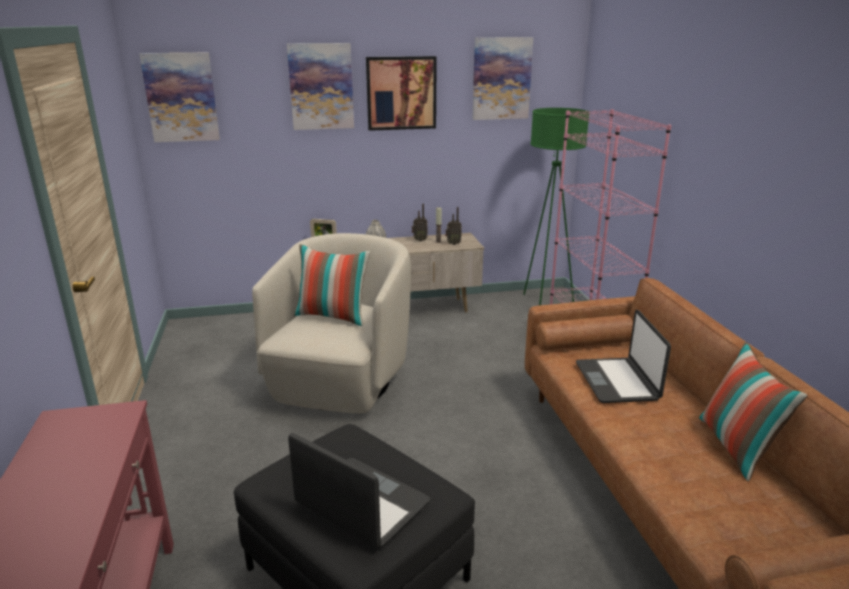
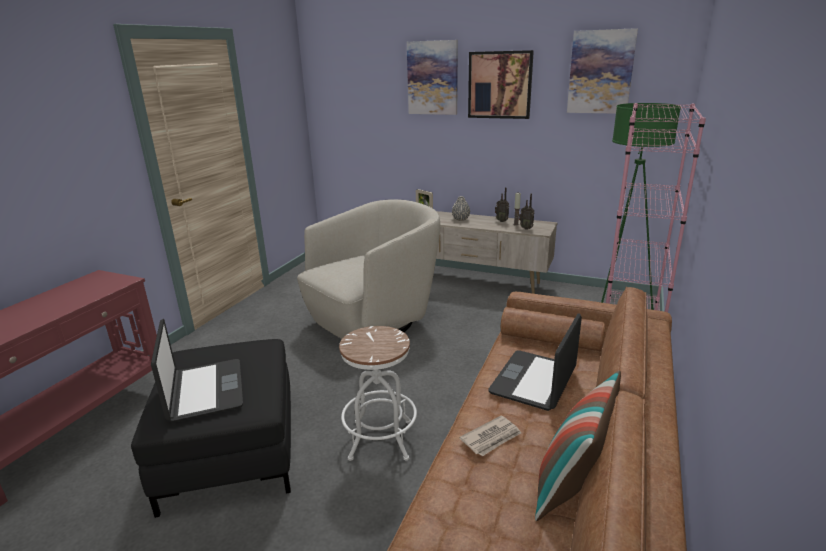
camera: 35 degrees right, 0 degrees up
(181, 97) = (335, 85): picture -> none
(333, 316) = (362, 263): pillow -> none
(491, 493) = (380, 439): none -> white stool
(648, 437) = (491, 438): none -> newspaper

